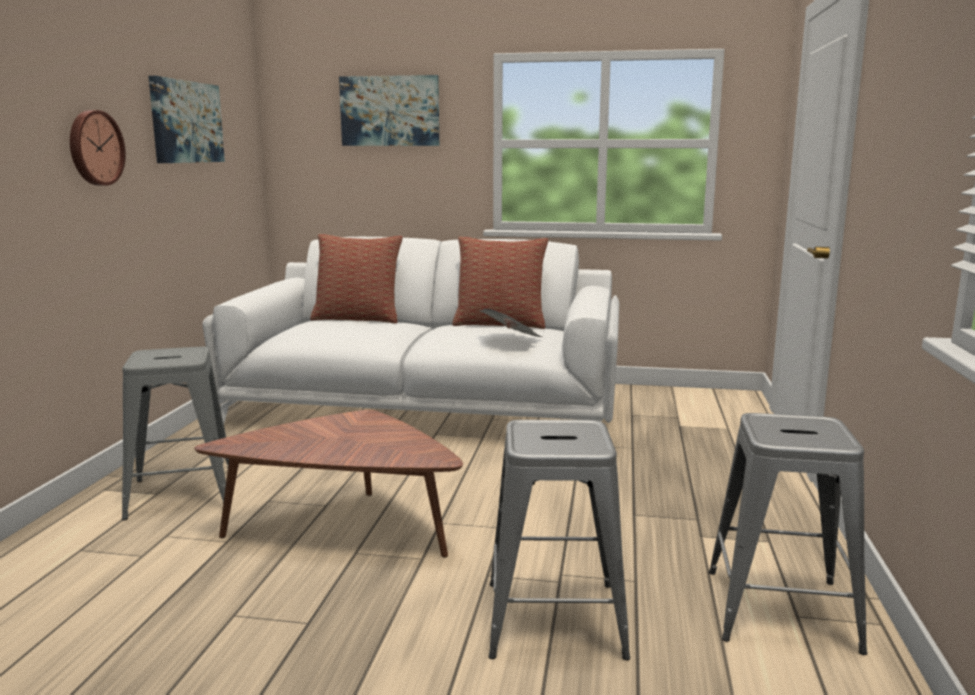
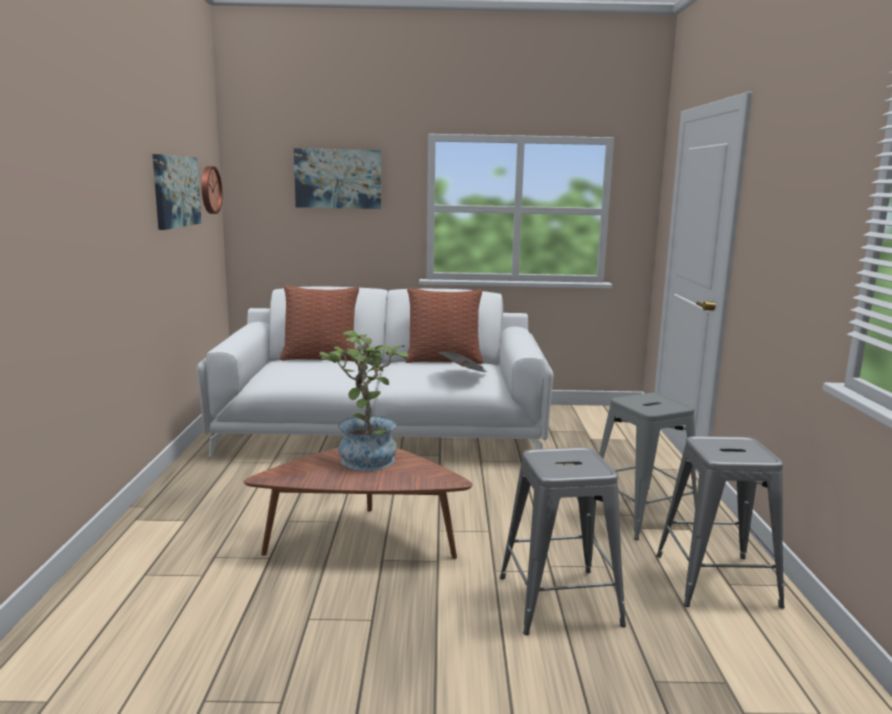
camera: 10 degrees left, 0 degrees up
(94, 148) = (120, 221): wall clock -> wall clock (209, 190)
(180, 494) = (207, 519): grey stool -> grey stool (641, 515)
(352, 426) = (365, 456): none -> potted plant

